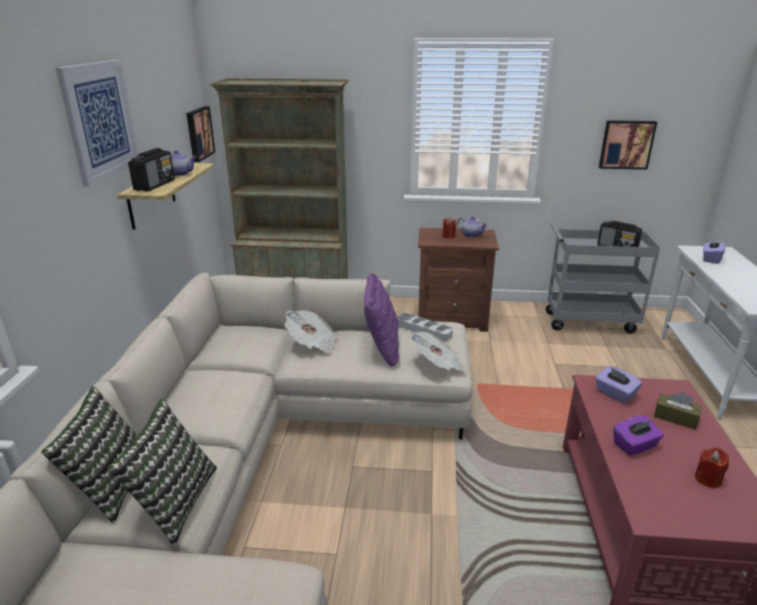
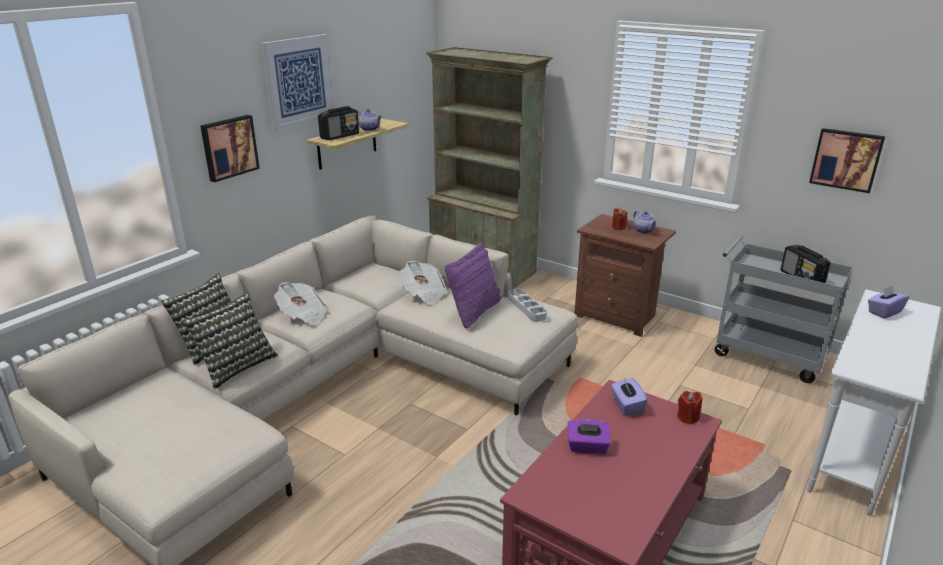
camera: 30 degrees right, 0 degrees up
(198, 133) = (420, 94): picture -> picture (229, 147)
(438, 365) = (506, 338): newspaper -> newspaper (303, 315)
(675, 417) = (659, 442): brown tissue box -> none
(708, 479) = (618, 492): red candle -> red candle (687, 417)

